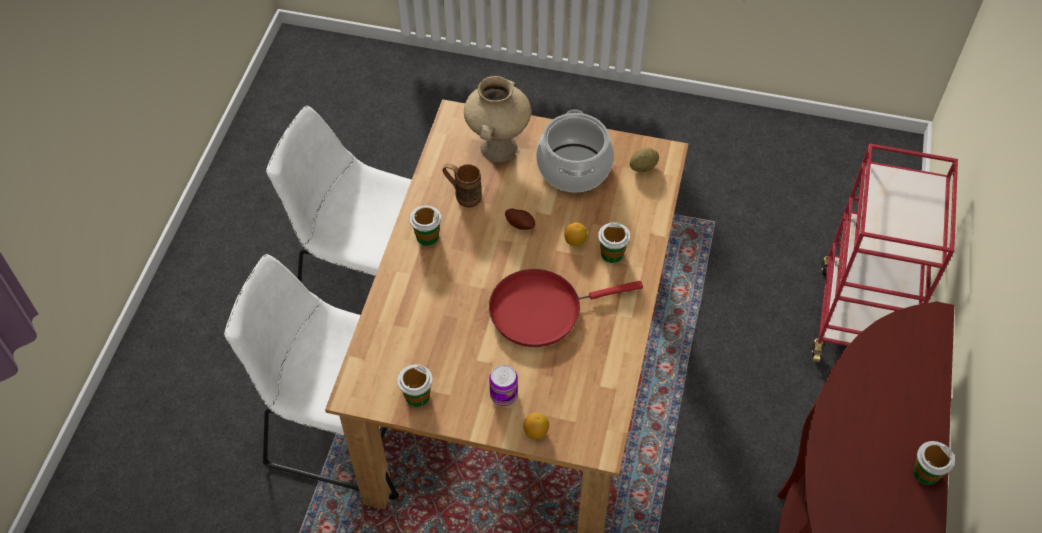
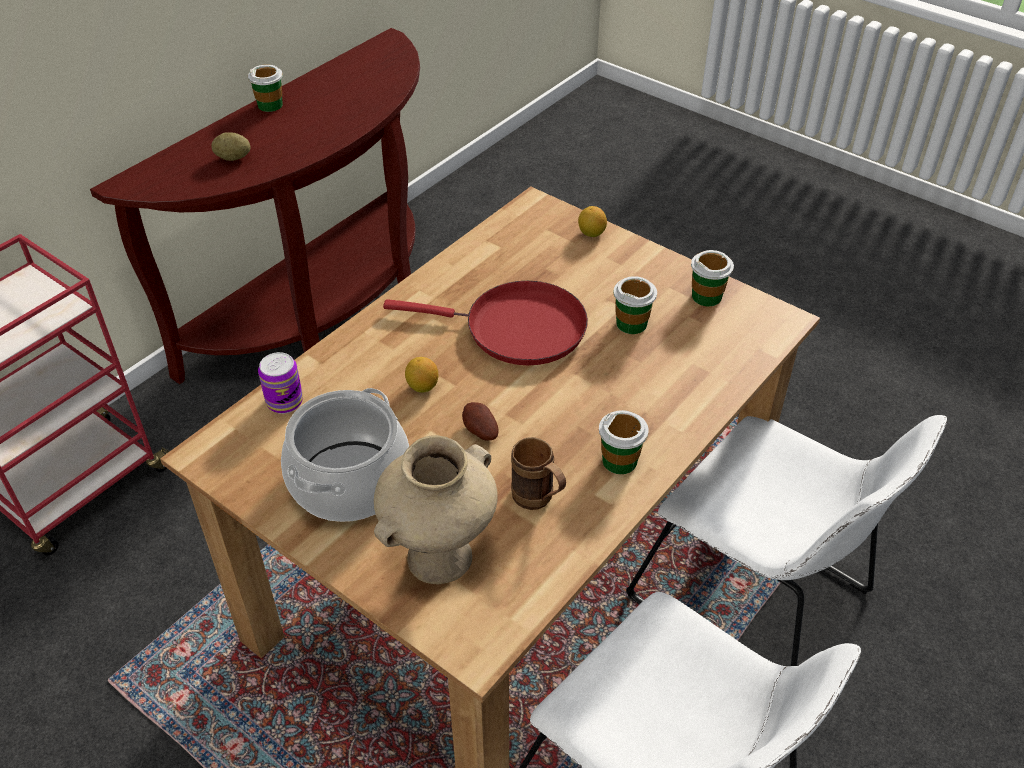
camera: 155 degrees left, 10 degrees down
(503, 395) = (608, 269): can -> can (284, 402)
(612, 254) = (388, 357): cup -> cup (631, 323)
(643, 167) = (253, 447): potato -> potato (233, 158)

